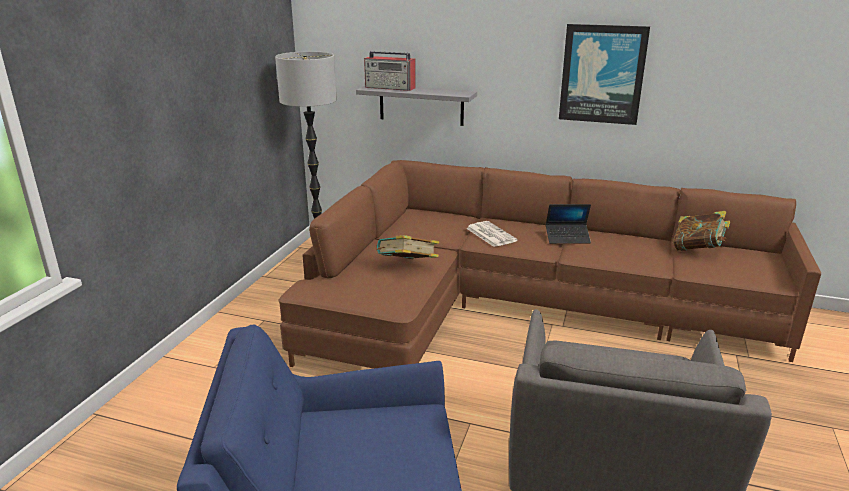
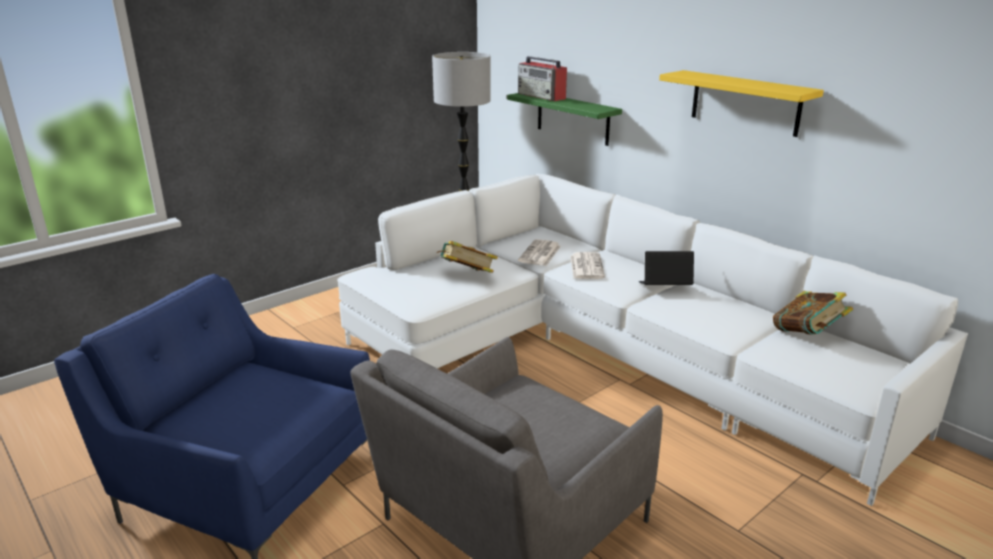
camera: 30 degrees right, 0 degrees up
(421, 105) = (572, 118): grey shelf -> green shelf
(441, 232) = (540, 254): none -> newspaper
(517, 307) = (602, 354): brown sofa -> white sofa
(567, 238) = (664, 288): laptop -> laptop turned 150 degrees clockwise
(602, 74) = (745, 103): picture -> yellow shelf

